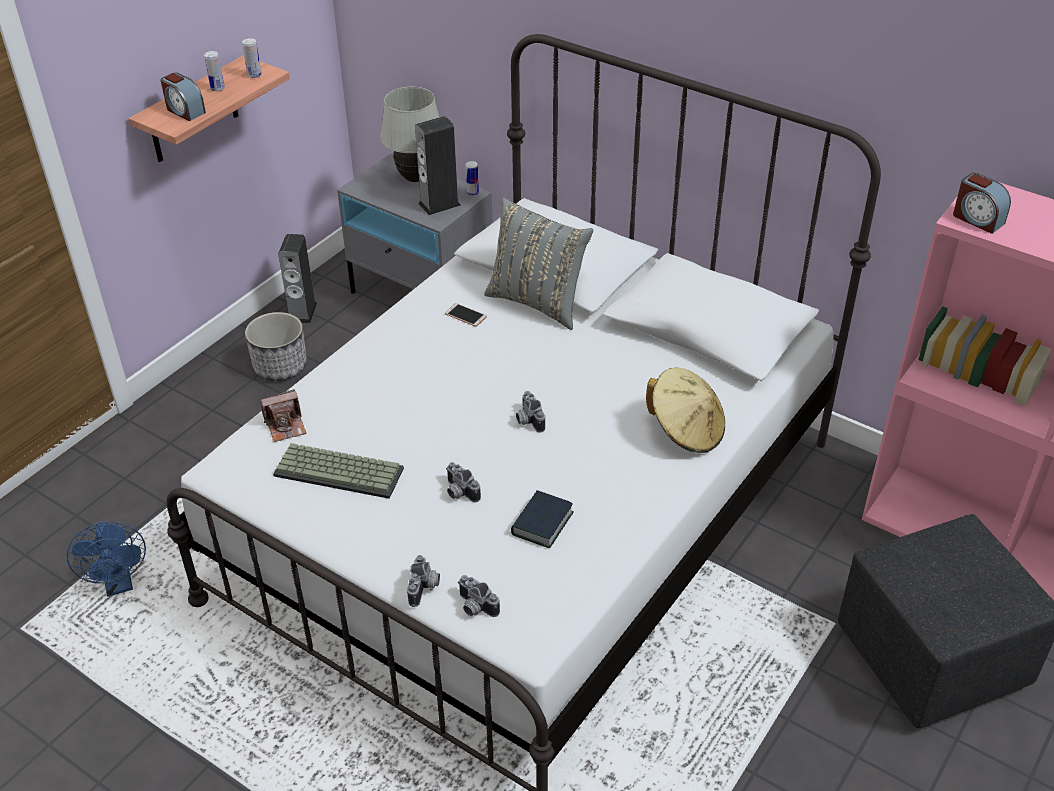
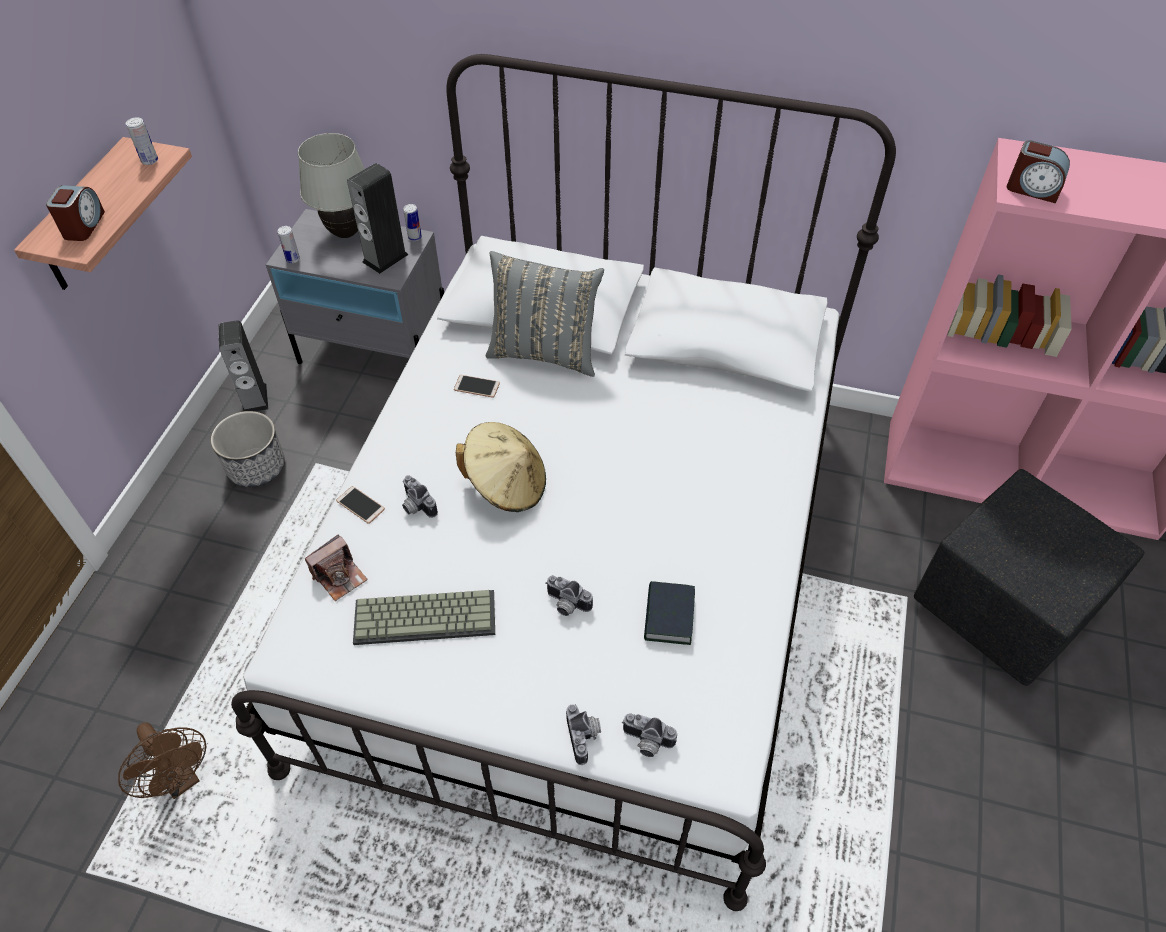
camera: 20 degrees left, 10 degrees up
(119, 584) = (181, 779): blue fan -> brown fan
(185, 111) = (83, 225): alarm clock -> alarm clock turned 105 degrees counterclockwise
(217, 88) = (111, 187): can -> can (293, 259)
(326, 380) = (360, 505): none -> phone
(527, 420) = (598, 496): camera -> camera (415, 506)
(686, 430) = (759, 464): beige hat -> beige hat (506, 484)

